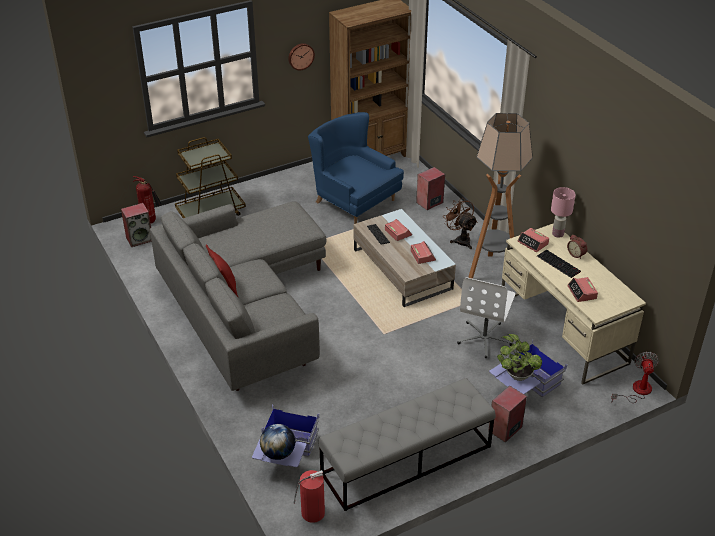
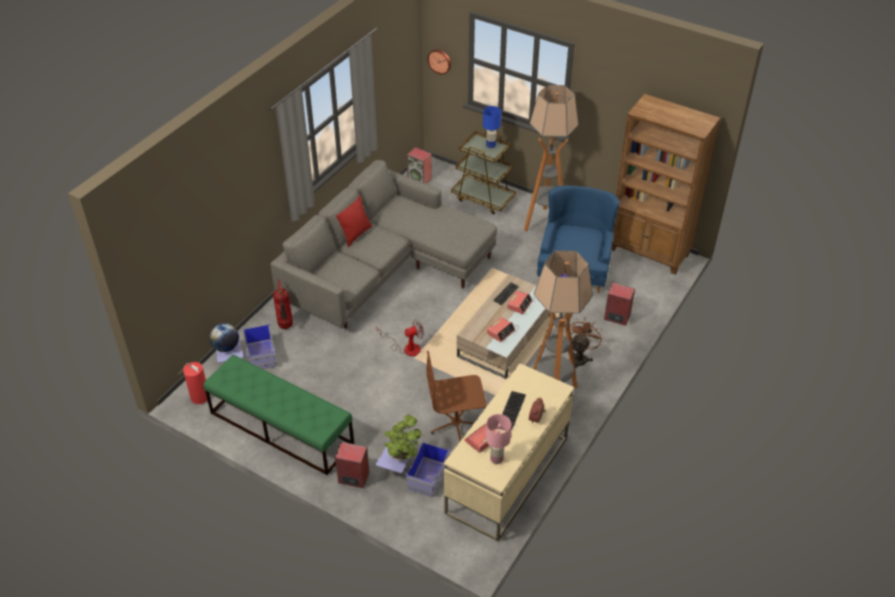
camera: 60 degrees right, 5 degrees up
(151, 222) = (444, 174): fire extinguisher -> fire extinguisher (286, 327)
(205, 151) = (491, 145): none -> blue table lamp
(281, 192) = (545, 223): none -> floor lamp
(300, 56) = (611, 119): wall clock -> wall clock (440, 61)
(406, 460) = (281, 428): grey bench -> green bench
(485, 338) = (456, 424): white office chair -> brown office chair
(533, 243) = (529, 382): alarm clock -> none
(558, 234) = (558, 395): pink table lamp -> pink table lamp (497, 459)
(636, 391) = (464, 558): fan -> fan (406, 348)

